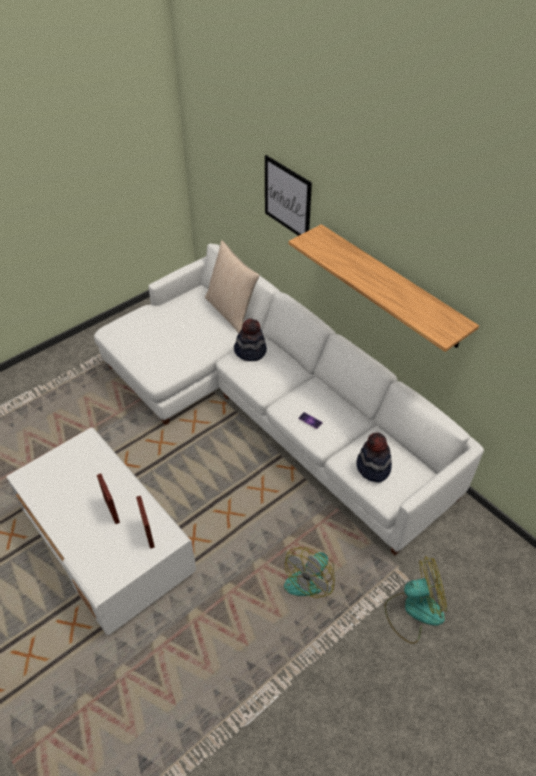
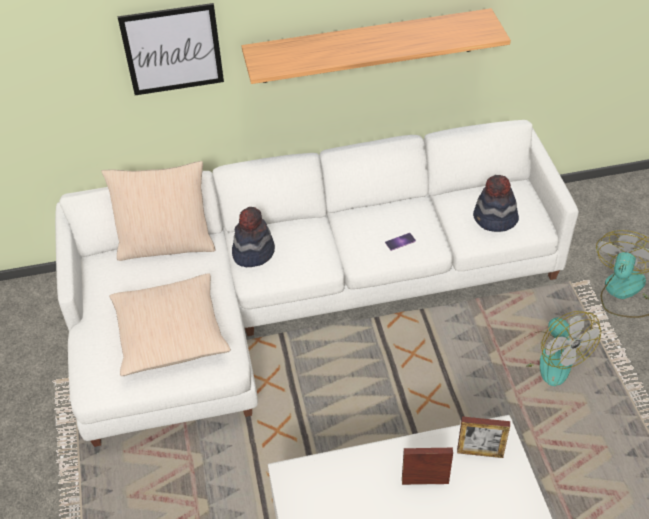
camera: 60 degrees left, 0 degrees up
(163, 343) = (170, 333): none -> beige pillow

